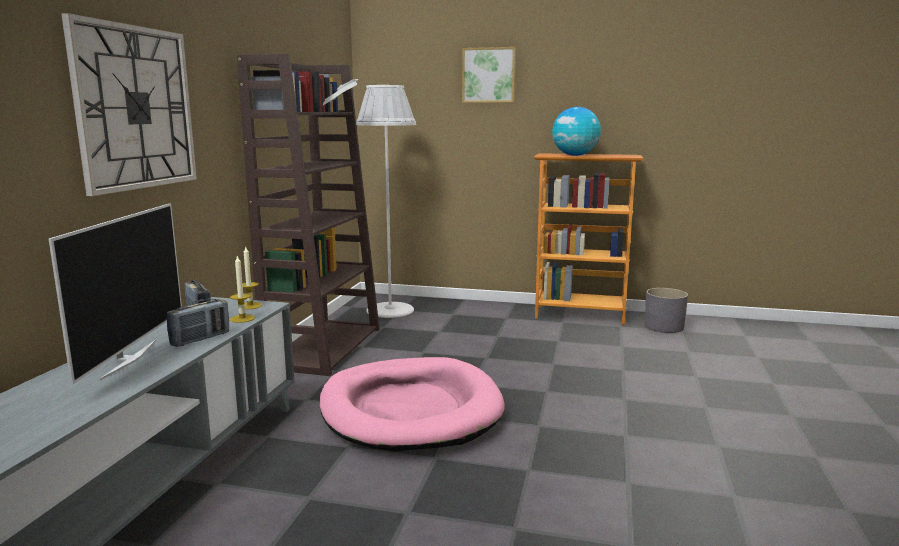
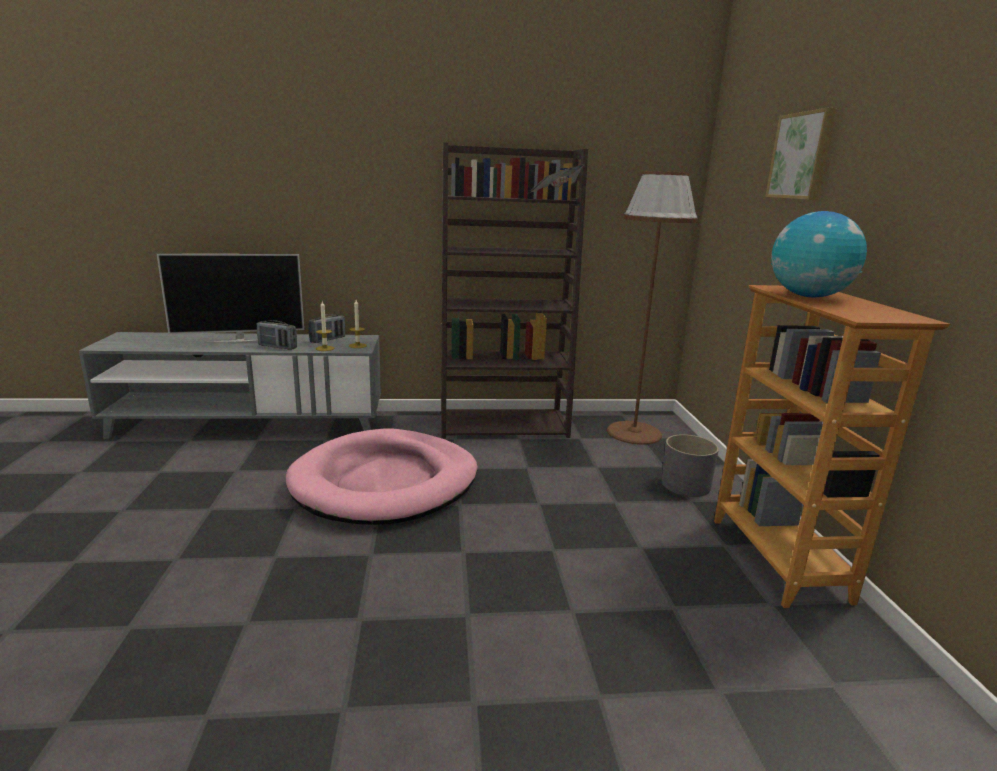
camera: 70 degrees right, 5 degrees up
(135, 108) = (318, 187): wall clock -> none
(390, 310) = (634, 433): white floor lamp -> brown floor lamp
(664, 326) = (831, 659): grey planter -> grey planter (686, 485)

